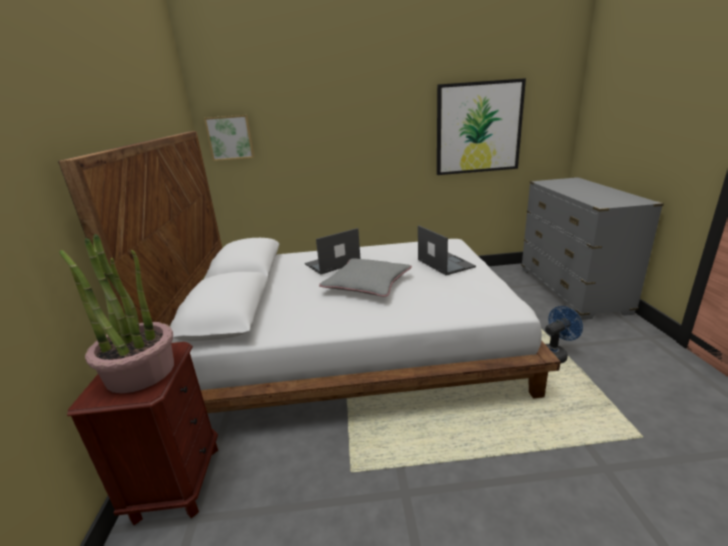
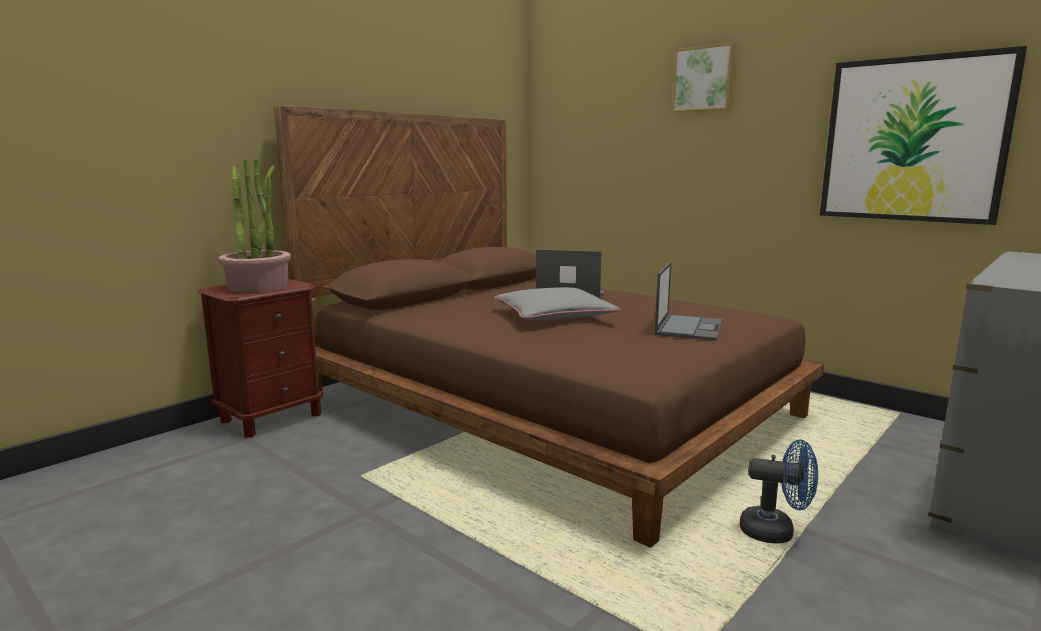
camera: 45 degrees right, 10 degrees down
(230, 137) = (557, 134): picture -> picture (704, 79)
(353, 343) = (548, 405): white bed -> brown bed

